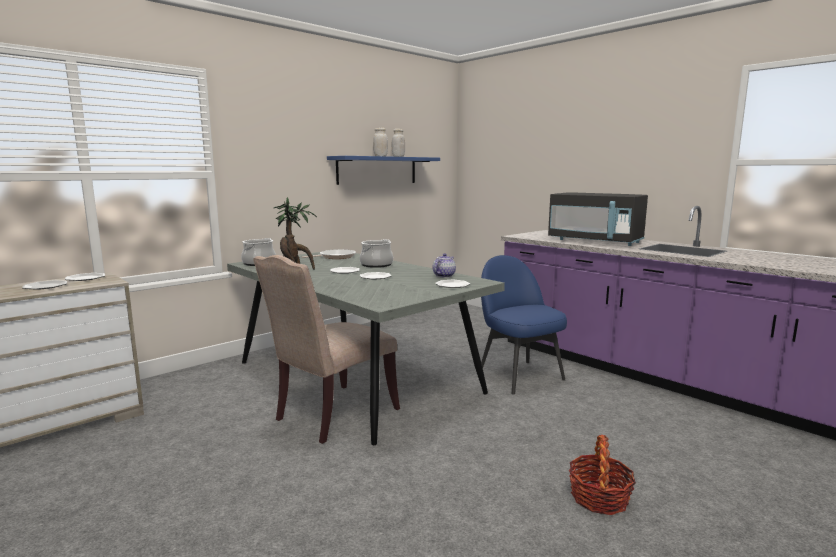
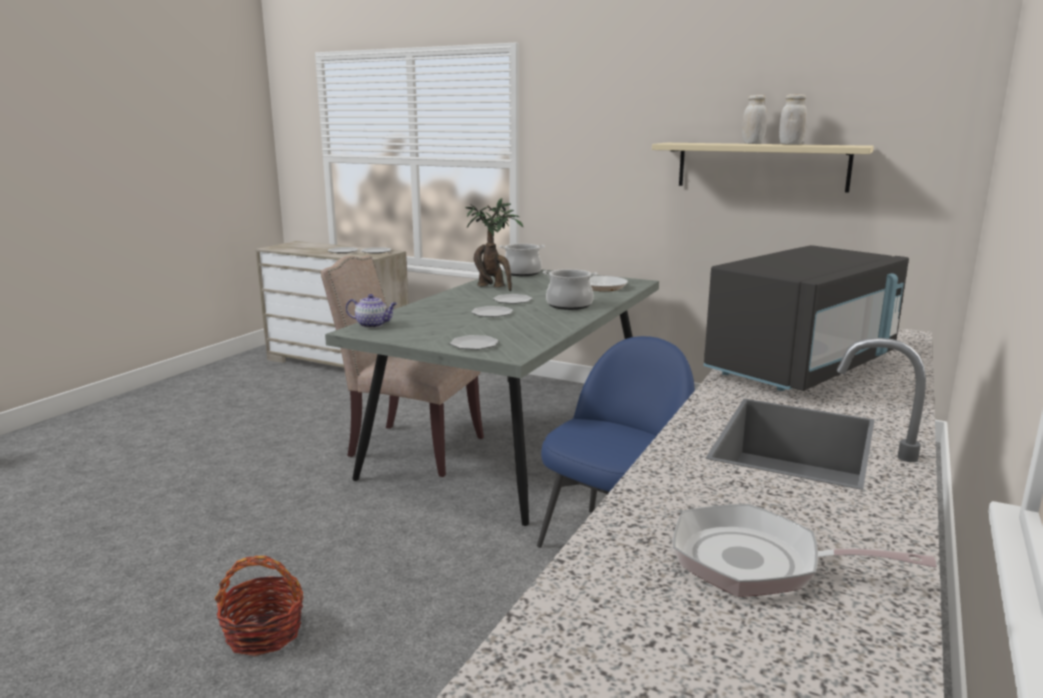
camera: 70 degrees right, 5 degrees up
(377, 170) = (762, 166): blue shelf -> beige shelf
(444, 275) = (532, 336): teapot -> teapot (373, 325)
(595, 241) = (802, 367): black microwave -> black microwave turned 150 degrees counterclockwise
(794, 261) = (758, 563): none -> frying pan

